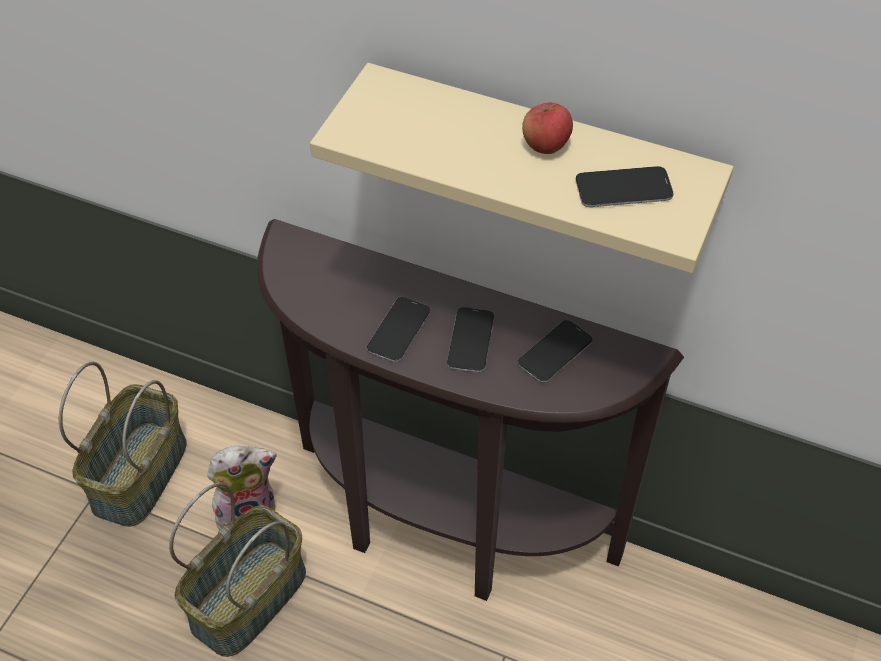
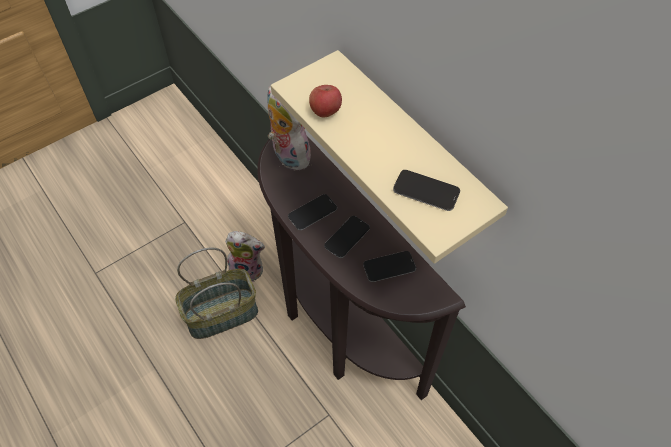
camera: 30 degrees right, 5 degrees up
(138, 473) = (209, 222): basket -> none
(305, 268) = (288, 155): none -> plush toy
(546, 145) = (400, 143): apple -> apple (325, 111)

